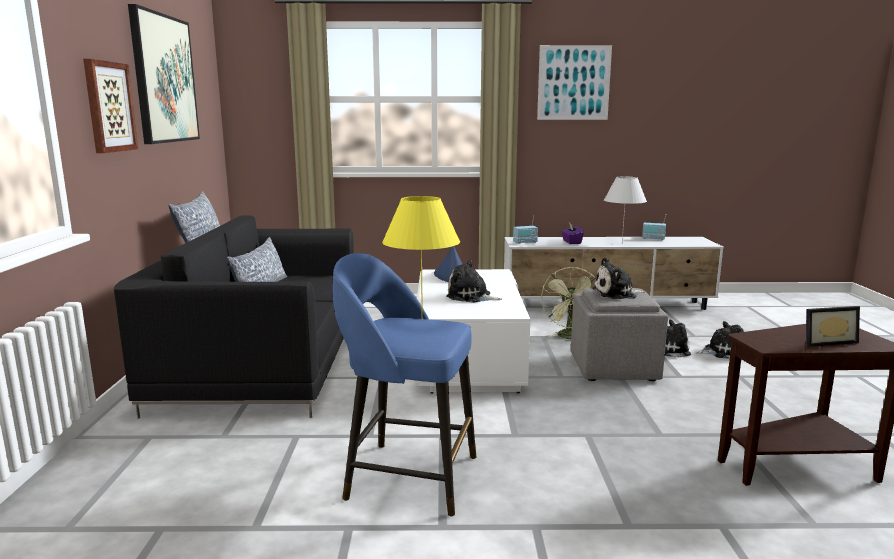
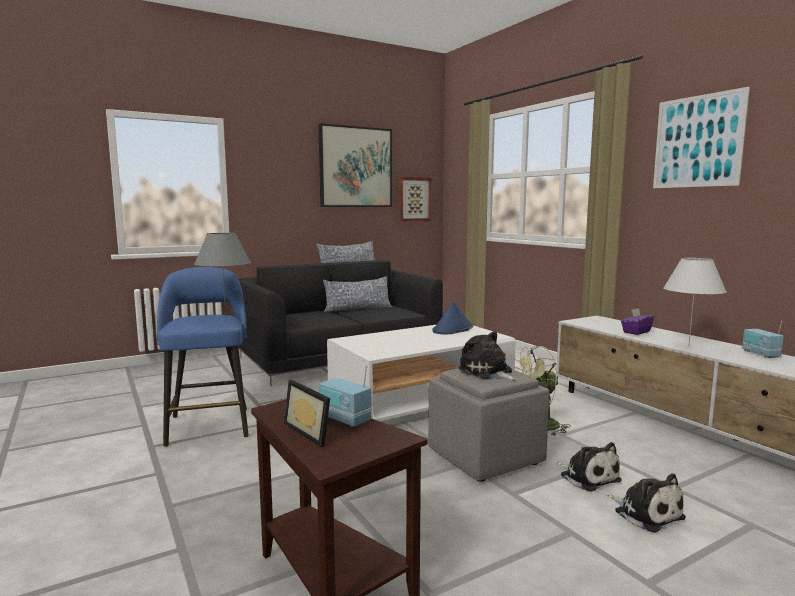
camera: 60 degrees right, 5 degrees down
(109, 107) = (283, 184): picture -> picture (414, 199)
(422, 319) = (225, 318): yellow table lamp -> grey table lamp
(471, 297) = (403, 340): plush toy -> none
(525, 242) = (589, 322): radio -> radio (344, 419)

